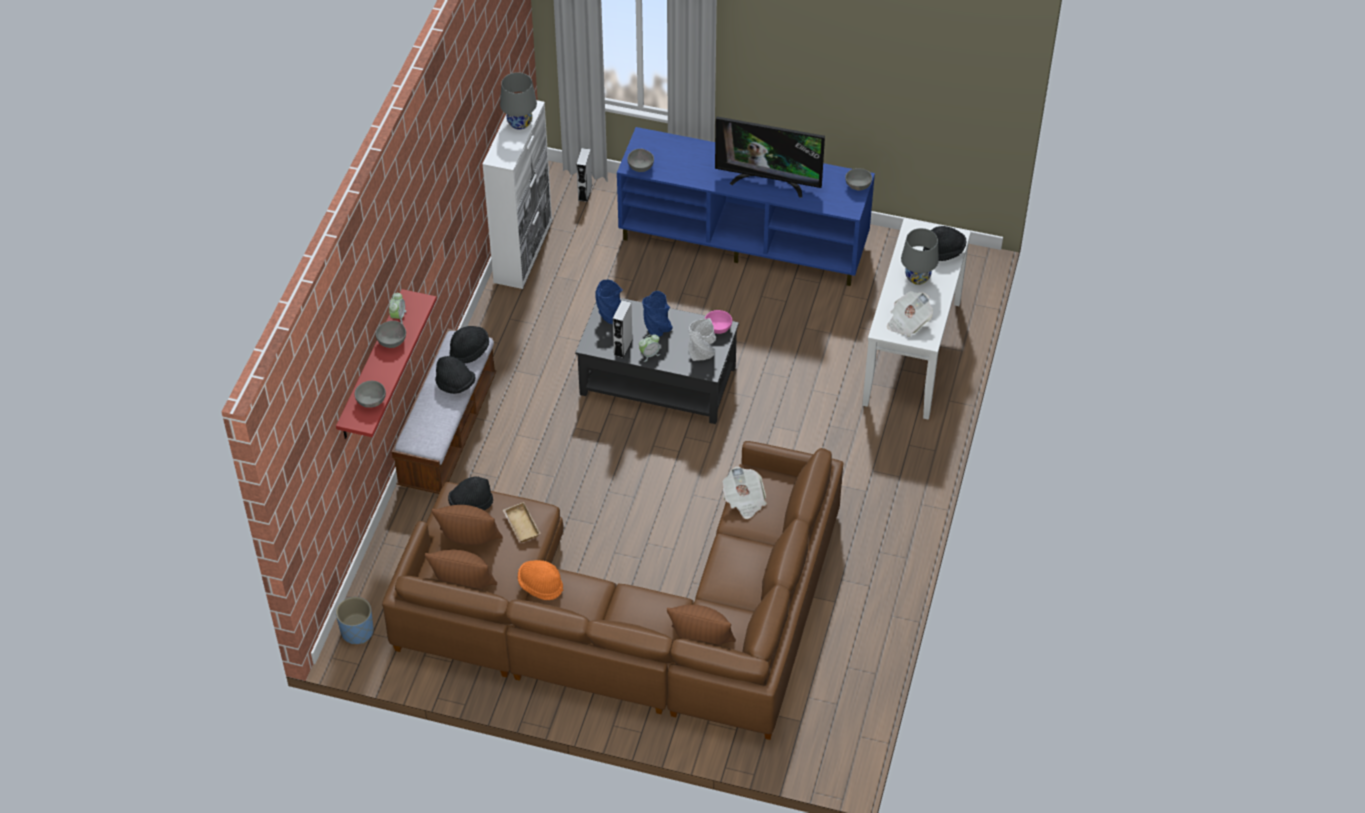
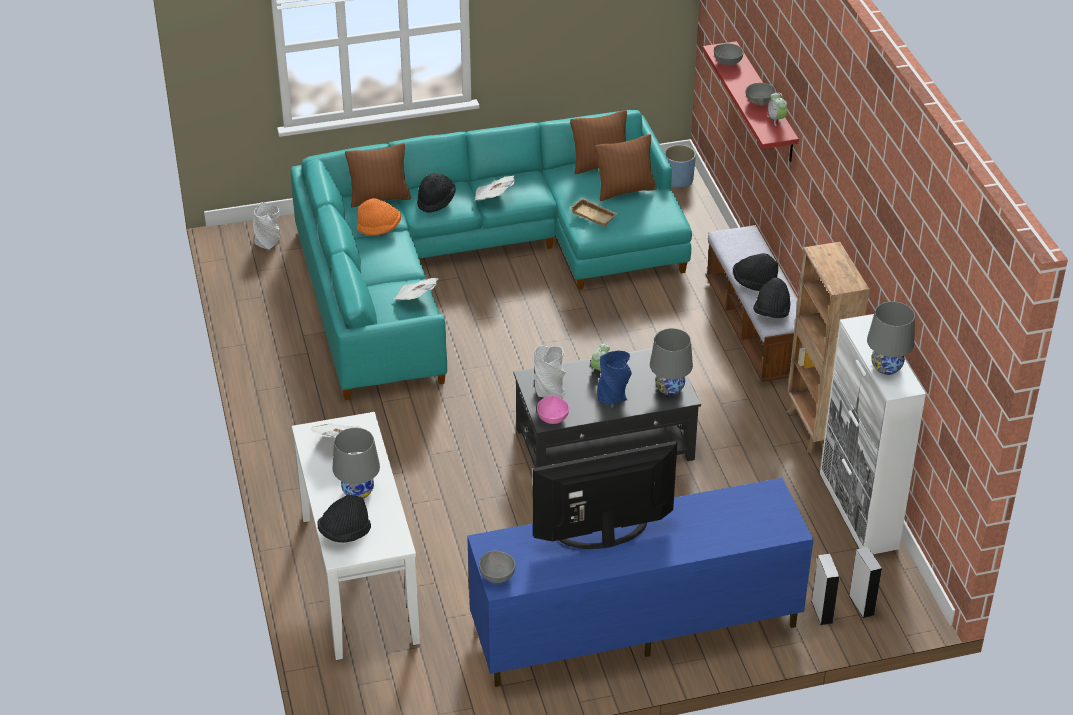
camera: 150 degrees right, 10 degrees down
(471, 504) = (650, 215): black hat -> black hat (436, 201)
(491, 323) = (815, 429): none -> brown bookcase
(540, 585) = (539, 185): orange hat -> orange hat (379, 228)
(594, 592) = (493, 197): none -> newspaper
(610, 315) = (669, 388): blue vase -> grey table lamp
(623, 347) = (631, 365): grey speaker -> grey speaker (822, 612)
(629, 616) = (473, 263): brown sofa -> turquoise sofa
(641, 166) = (761, 494): grey bowl -> none
(807, 740) = (268, 242): none -> grey vase

